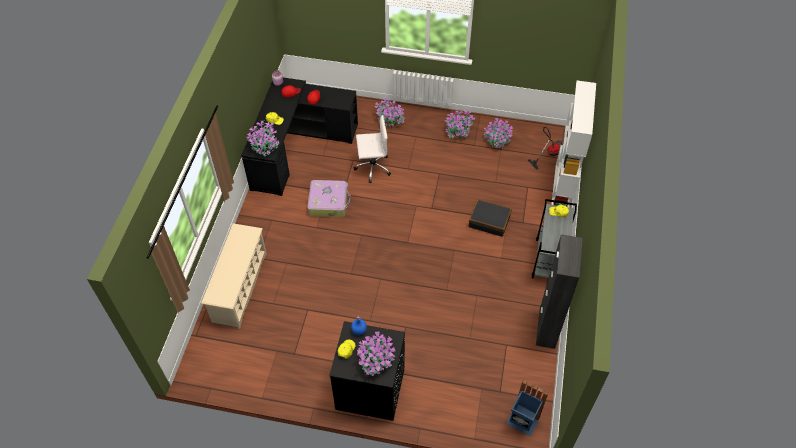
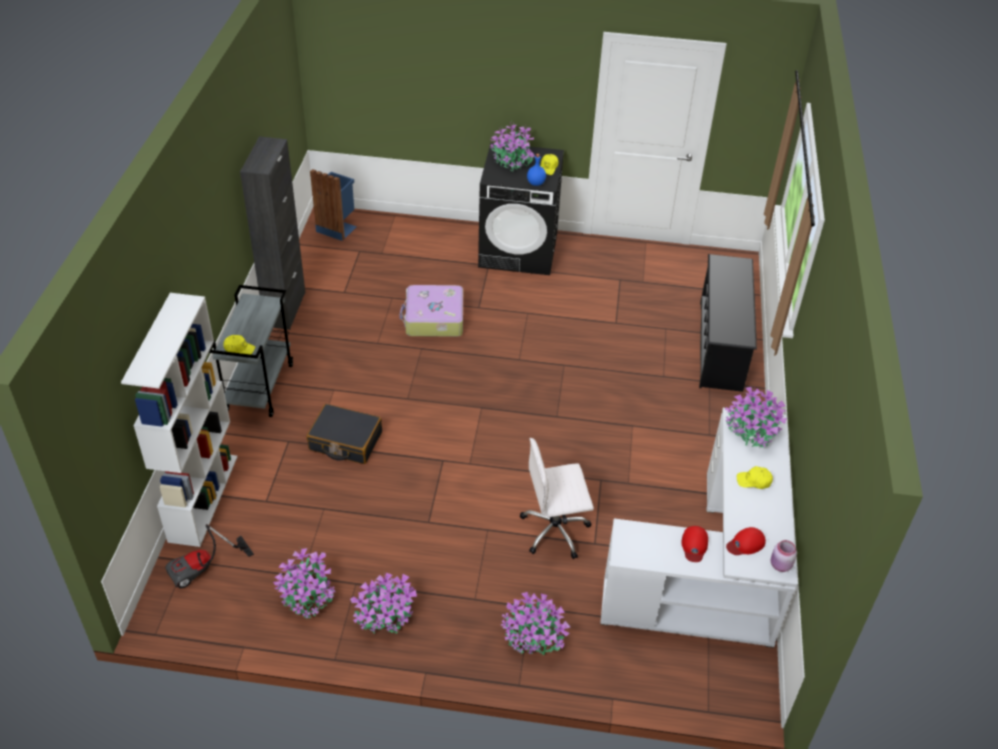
camera: 175 degrees right, 10 degrees down
(239, 287) = (720, 345): beige shoe rack -> black shoe rack
(296, 146) = (713, 570): black desk -> white desk
(329, 202) = (622, 465): suitcase -> suitcase (433, 319)

